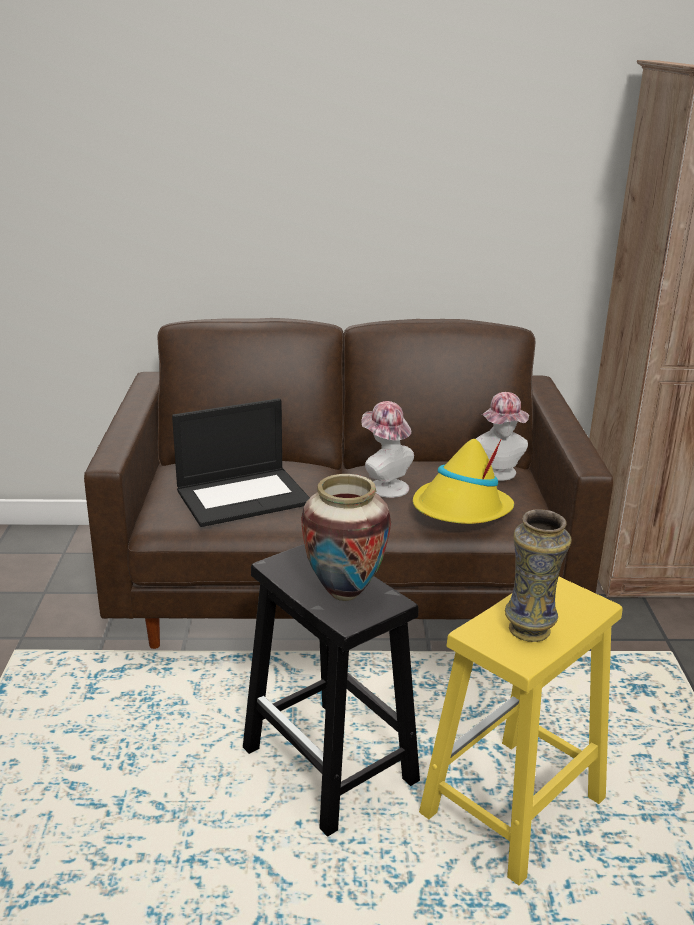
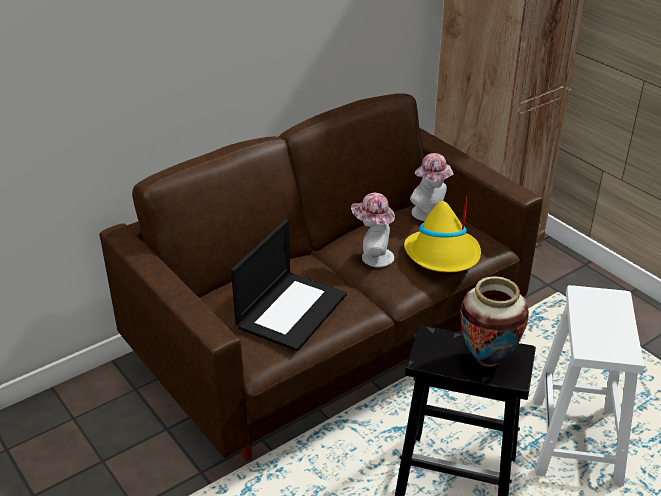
camera: 35 degrees left, 10 degrees up
(512, 808) = (576, 443): yellow stool -> white stool
(530, 630) = (608, 332): vase -> none

